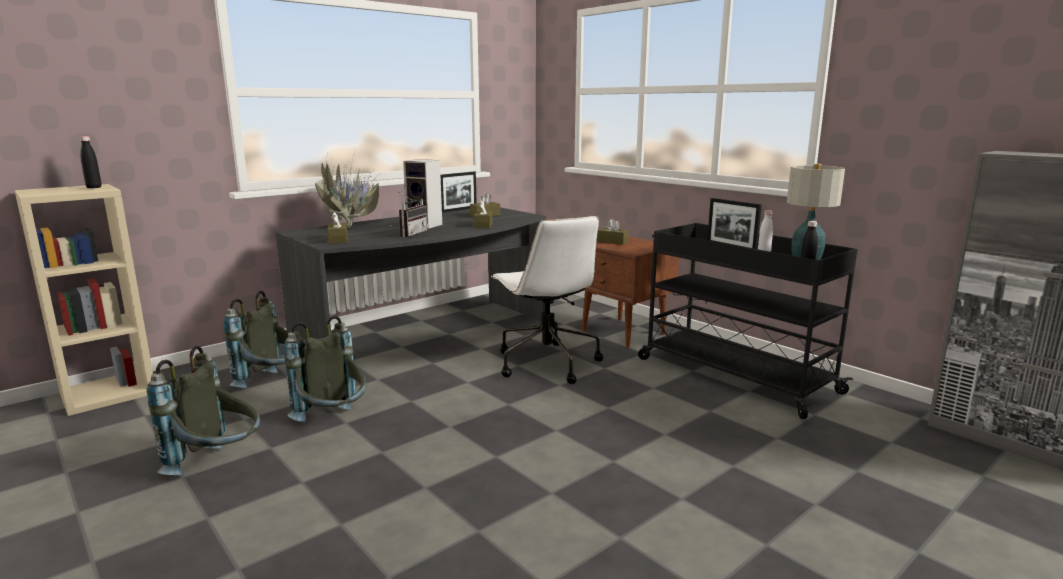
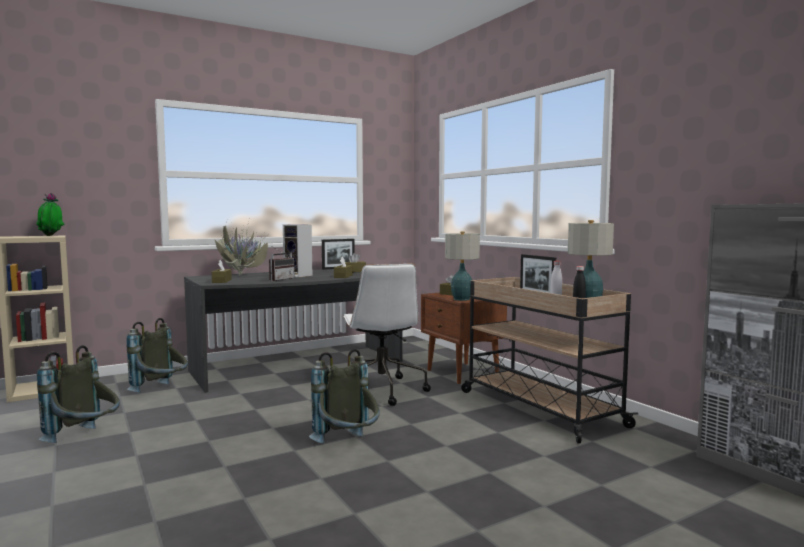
camera: 10 degrees right, 10 degrees down
(94, 187) = (51, 236): black bottle -> potted plant
(333, 423) = (186, 419): grey backpack -> grey backpack (348, 446)
(631, 250) = (461, 299): none -> table lamp
(733, 374) = (538, 407): black cart -> beige cart

